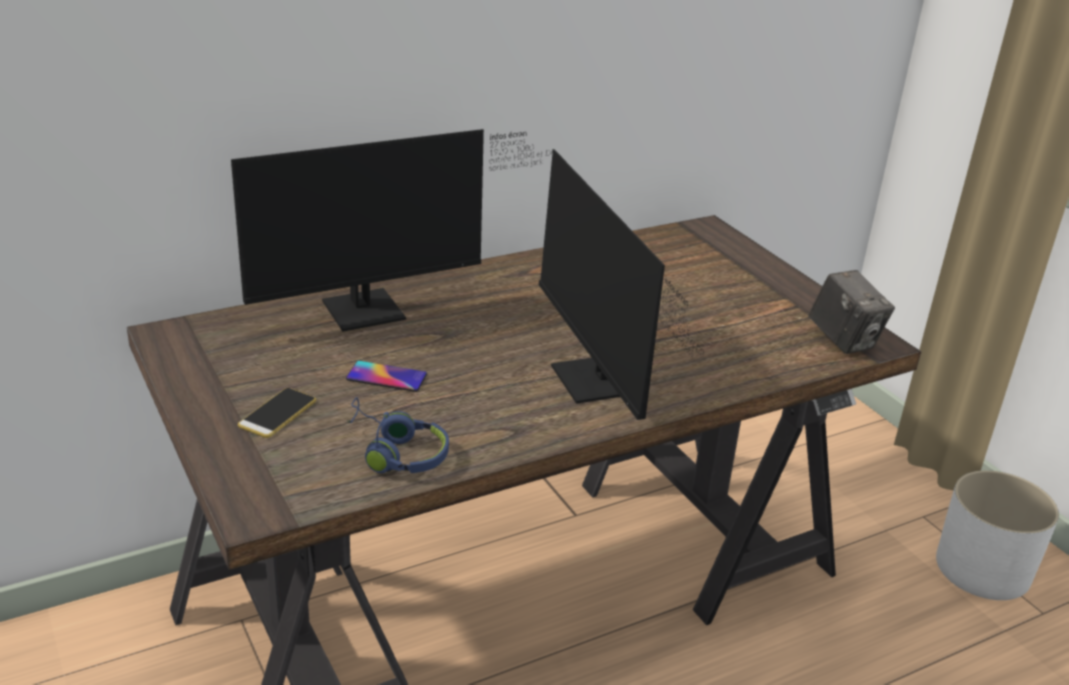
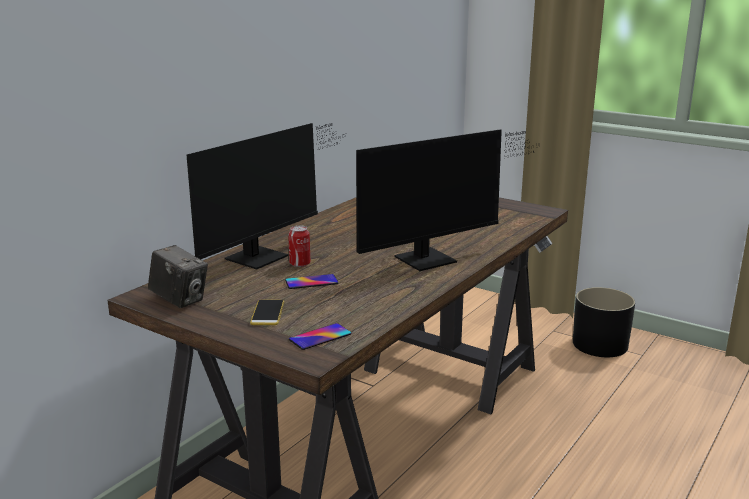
camera: 25 degrees left, 10 degrees down
(297, 479) = (320, 337): none -> phone
(394, 452) = (361, 311): blue headphones -> none
(405, 339) = (300, 264): none -> can
(597, 387) = (433, 258): monitor -> monitor turned 75 degrees counterclockwise
(844, 340) = (528, 213): camera -> camera (179, 300)
(983, 568) = (600, 344): white planter -> black planter

